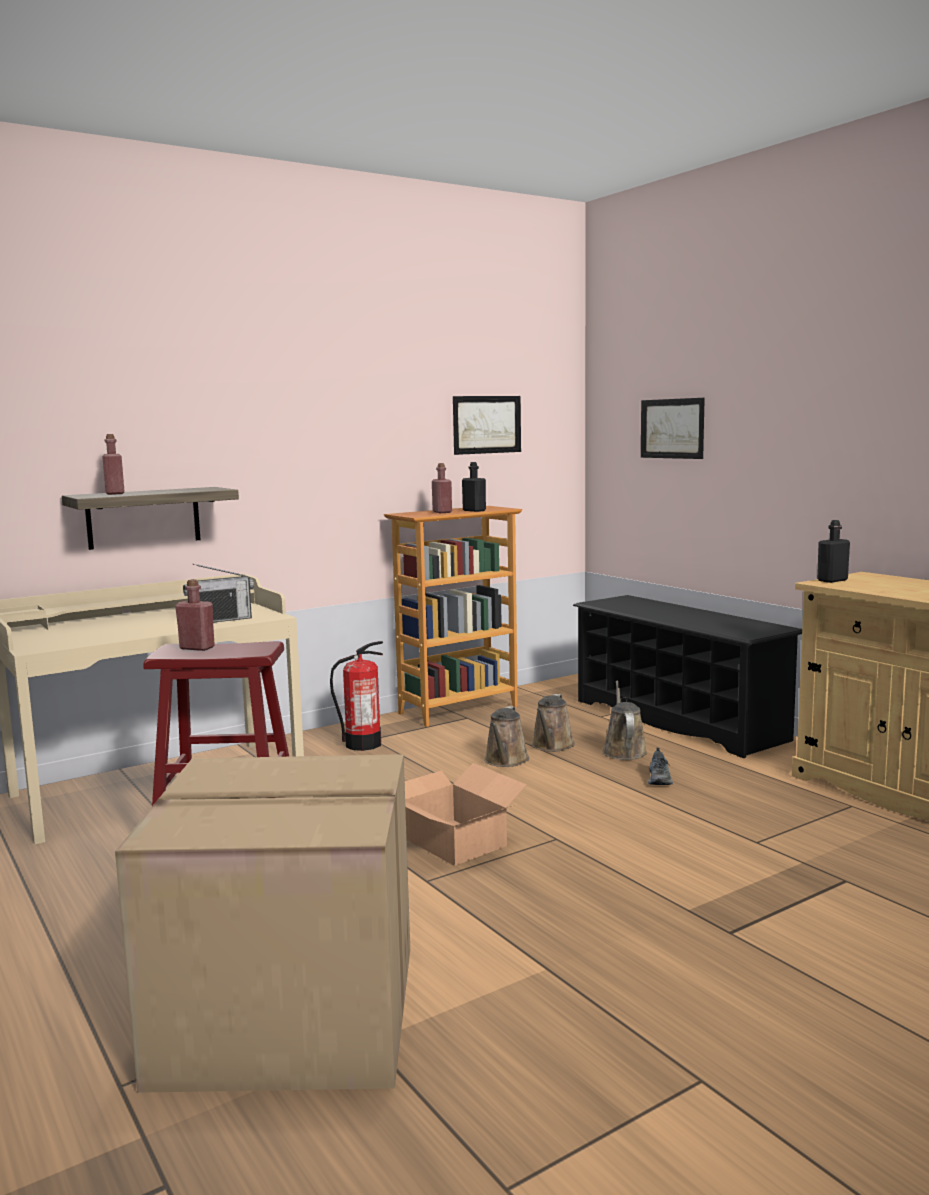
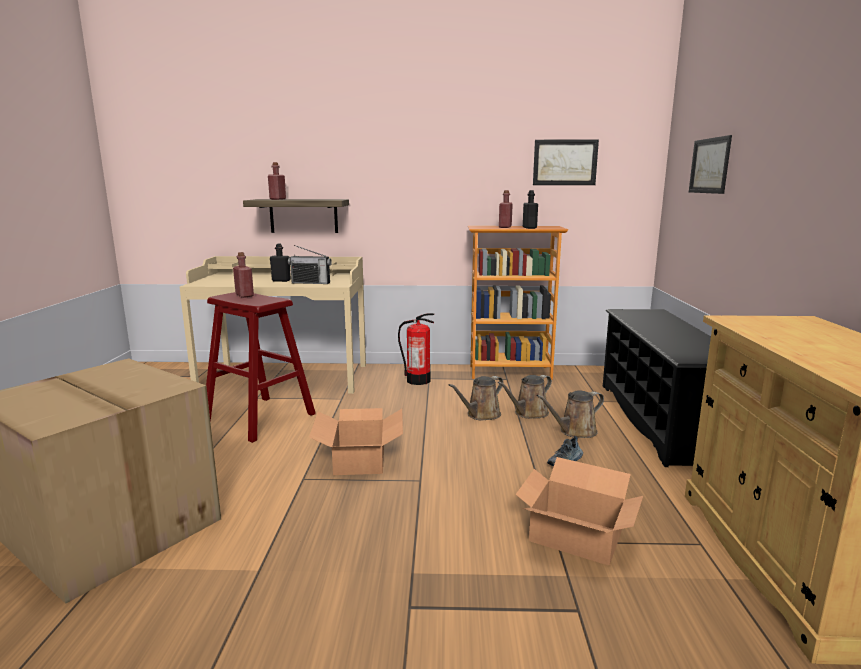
camera: 35 degrees right, 5 degrees up
(623, 750) = (574, 431): brown watering can -> brown watering can turned 150 degrees counterclockwise
(761, 832) = (575, 535): none -> cardboard box
(832, 580) = (748, 319): black bottle -> black bottle (281, 280)

